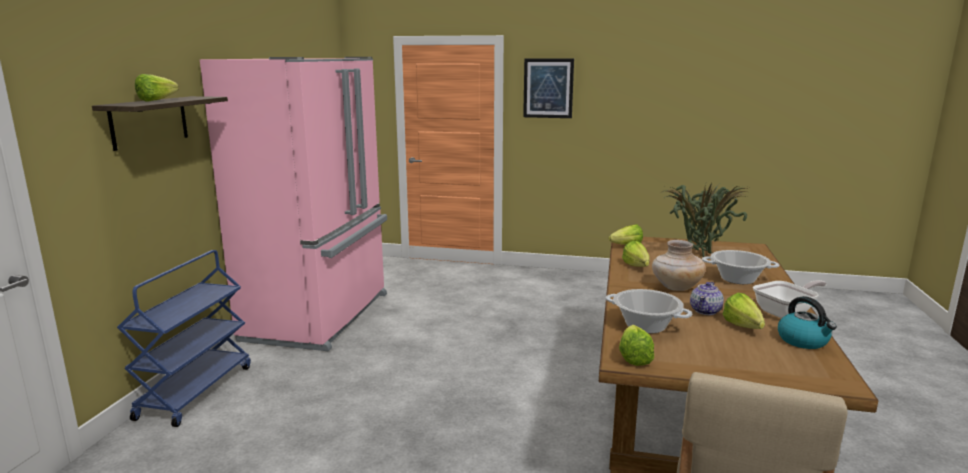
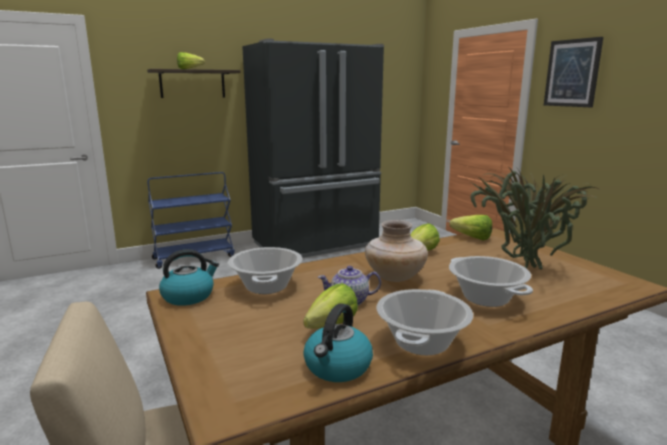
camera: 50 degrees right, 0 degrees up
(321, 316) = (317, 245): pink fridge -> black fridge
(635, 356) = (189, 296): lettuce -> kettle
(786, 312) = (422, 342): frying pan -> cooking pot

